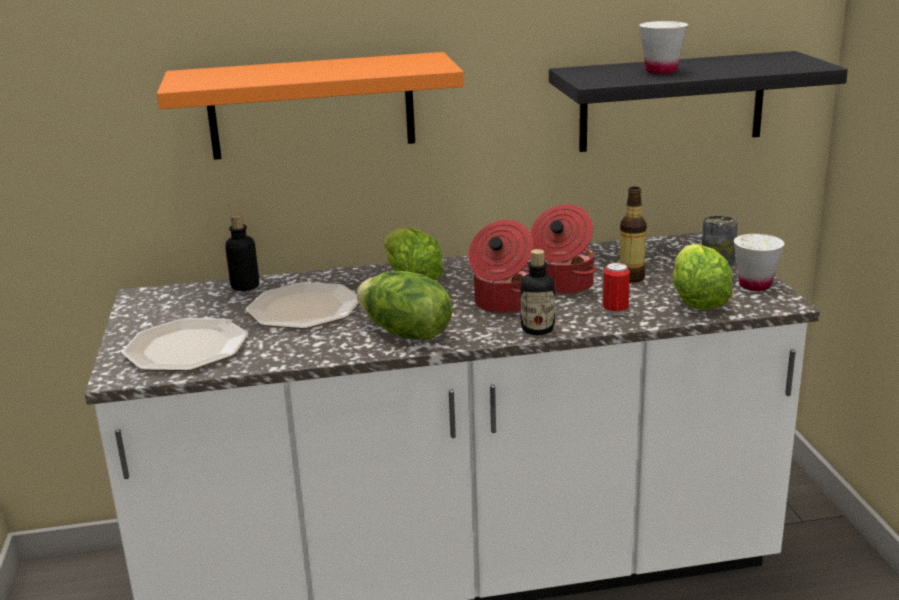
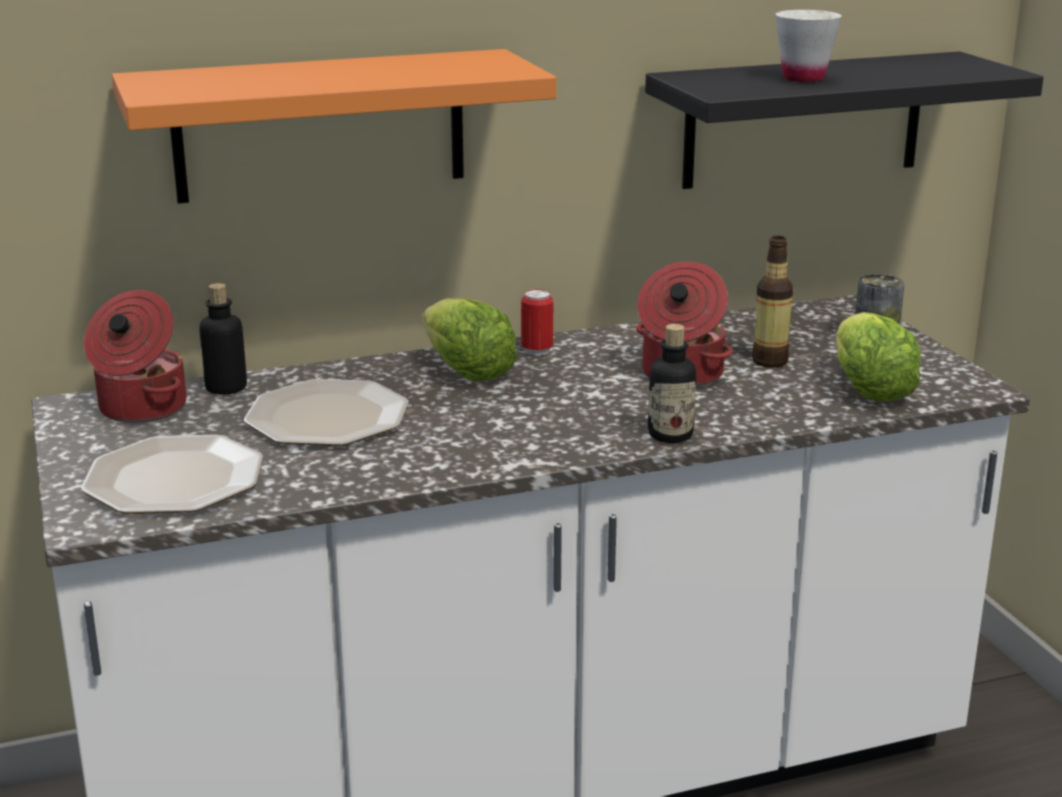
camera: 10 degrees left, 0 degrees up
(405, 333) = (488, 447): lettuce -> none
(503, 304) = (609, 402): cooking pot -> cooking pot (140, 409)
(615, 311) = (765, 406): can -> can (537, 350)
(755, 285) = (936, 367): white cup -> none

